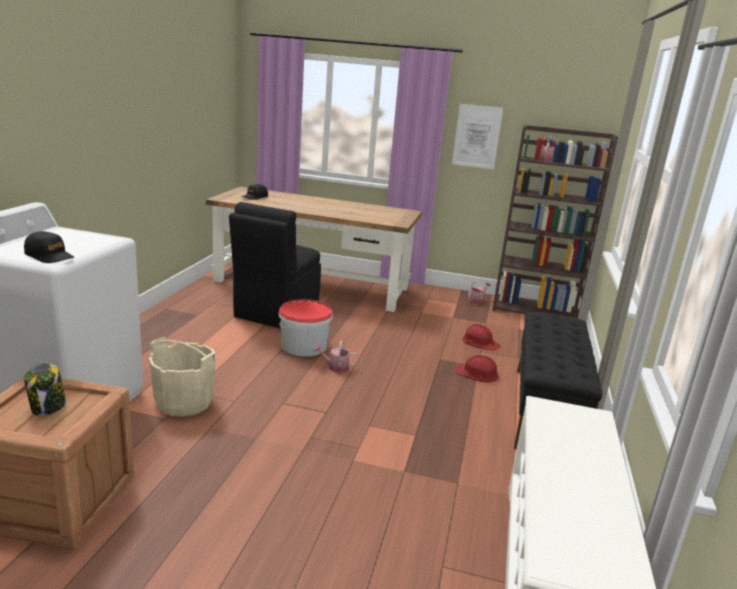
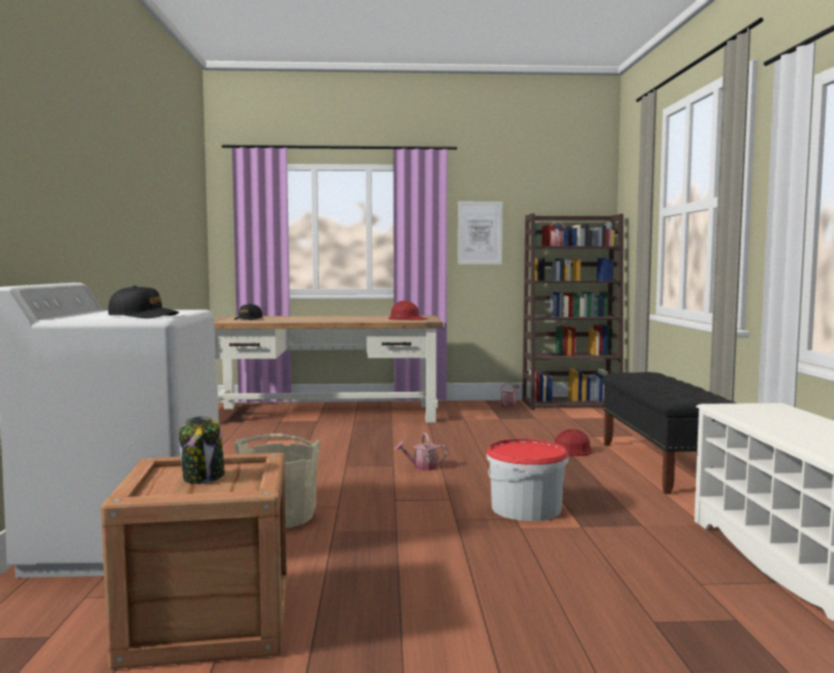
camera: 15 degrees left, 15 degrees down
(275, 311) = (307, 437): black chair -> none
(304, 346) = (369, 457): bucket -> bucket (526, 508)
(480, 342) = (546, 431): red hard hat -> red hard hat (407, 318)

